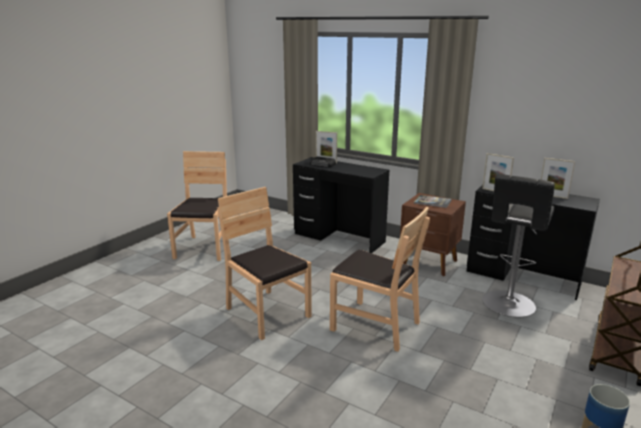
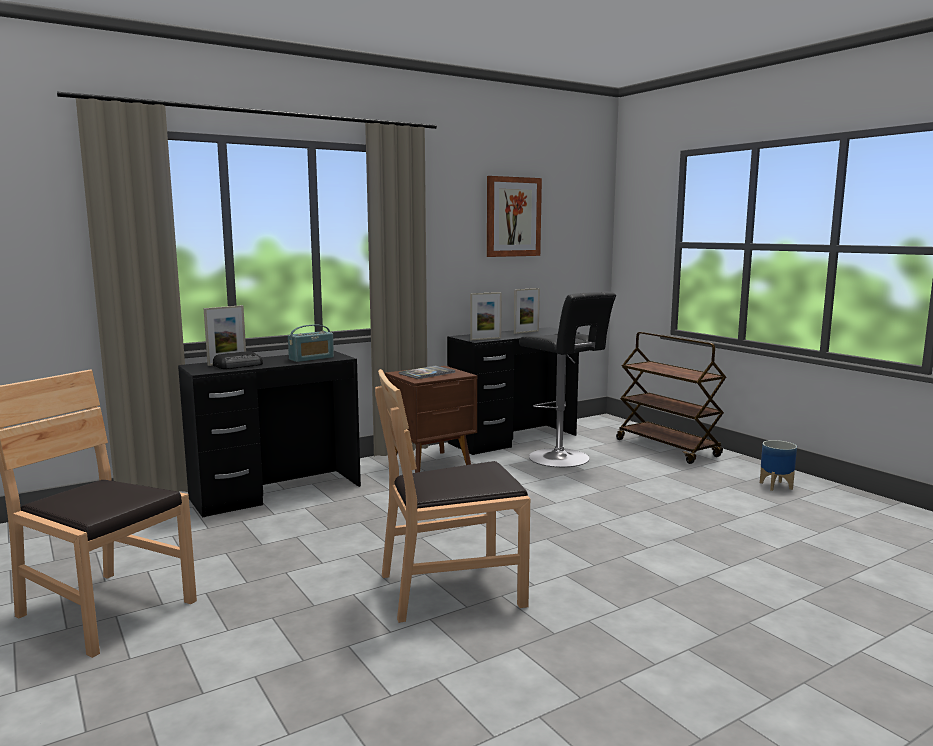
camera: 65 degrees left, 10 degrees down
(358, 171) = (311, 358): none -> radio
(375, 325) = (550, 525): brown chair -> none
(572, 93) = (513, 217): none -> picture

